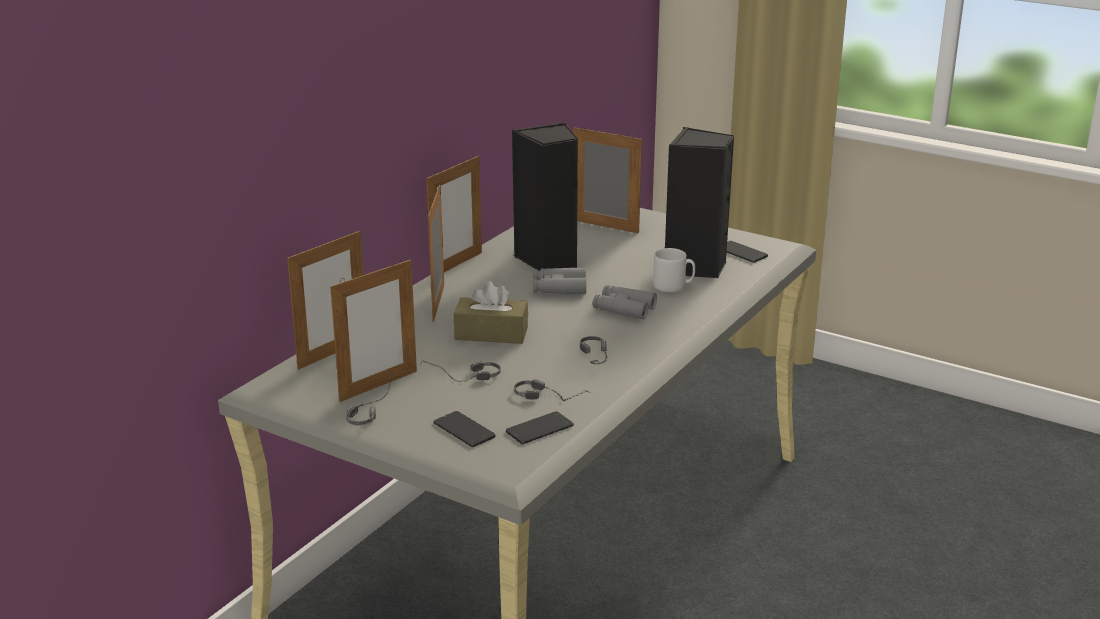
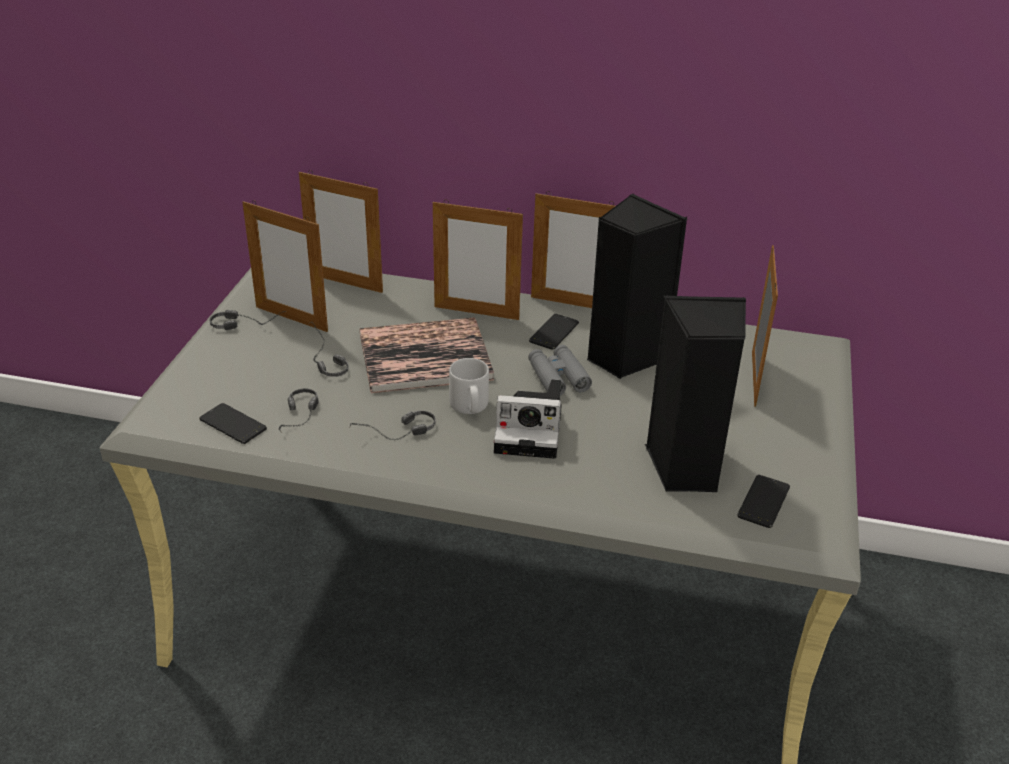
camera: 70 degrees right, 10 degrees up
(438, 303) = (476, 313): picture frame -> picture frame turned 150 degrees counterclockwise
(464, 430) = (220, 381): phone -> phone (554, 332)
(491, 333) = (425, 356): brown tissue box -> book
(624, 308) = (532, 431): grey binoculars -> camera
(673, 286) = (617, 459): grey mug -> grey mug (469, 406)

